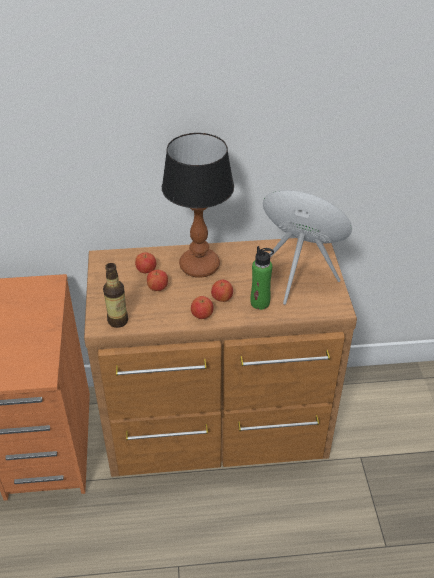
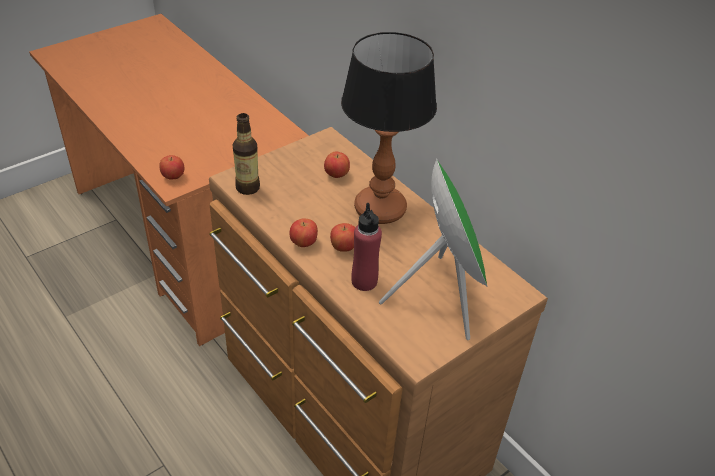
camera: 55 degrees right, 0 degrees up
(157, 288) = (317, 194): apple -> apple (173, 177)
(260, 303) = (364, 281): green bottle -> red bottle

